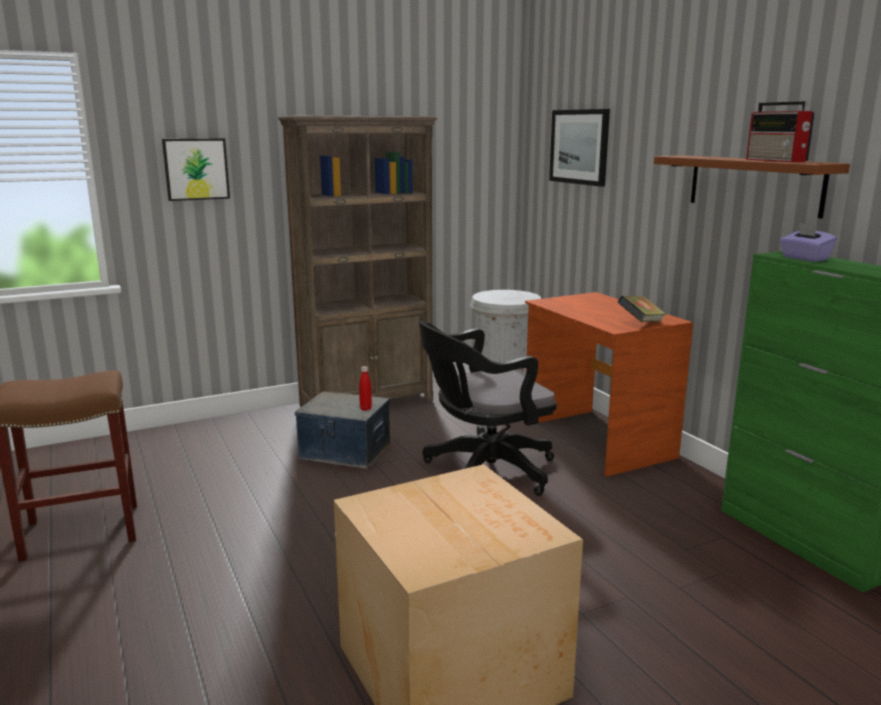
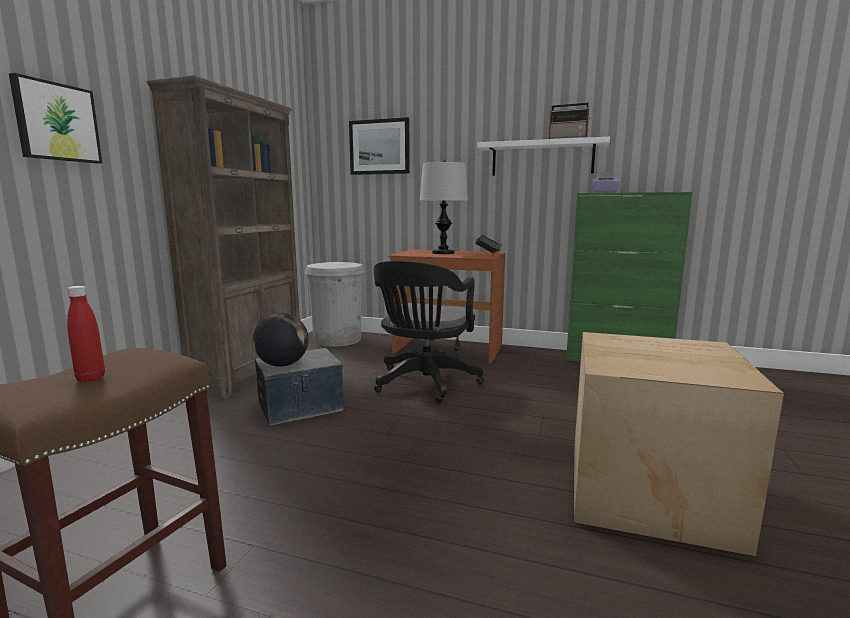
camera: 45 degrees left, 5 degrees down
(324, 405) = (282, 365): none -> globe
(365, 409) = (324, 357): red bottle -> red bottle (91, 378)
(601, 308) = (443, 253): none -> table lamp
(754, 184) = (542, 158): brown shelf -> white shelf

